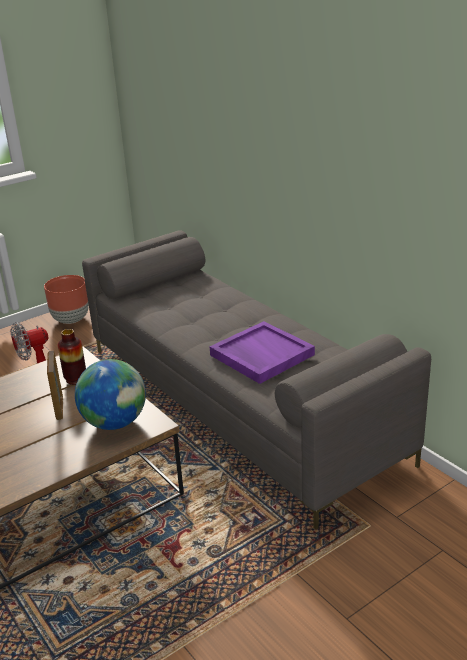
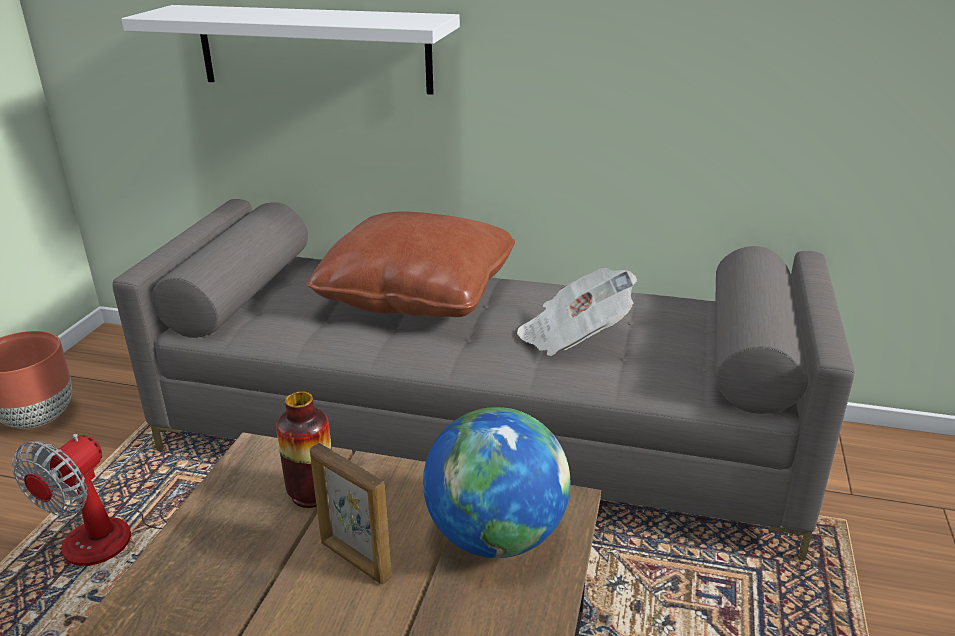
camera: 40 degrees left, 0 degrees up
(213, 157) = (313, 49): none -> white shelf
(223, 308) = (417, 293): none -> brown pillow
(261, 355) = (574, 337): purple tray -> newspaper

